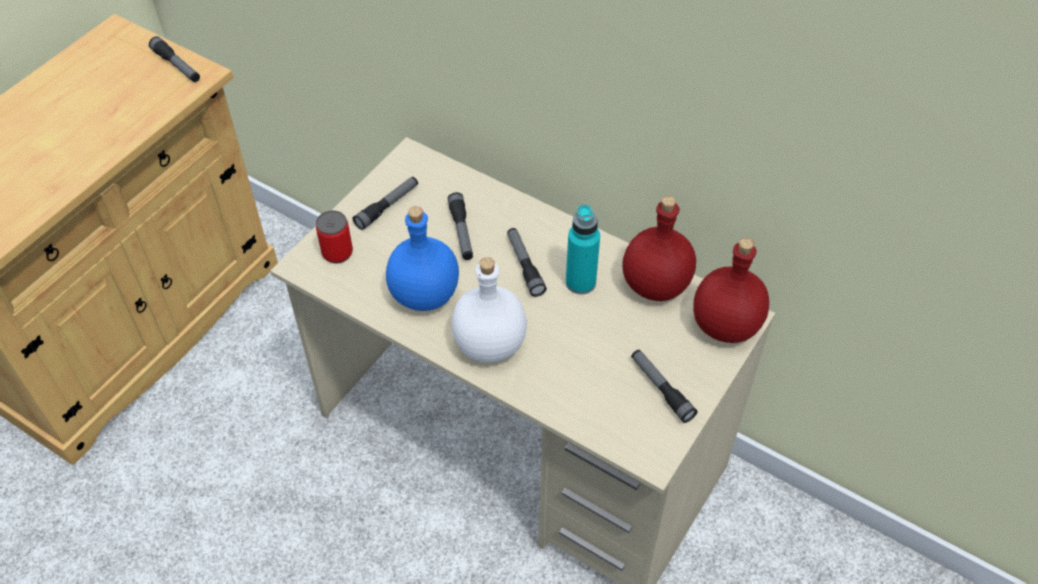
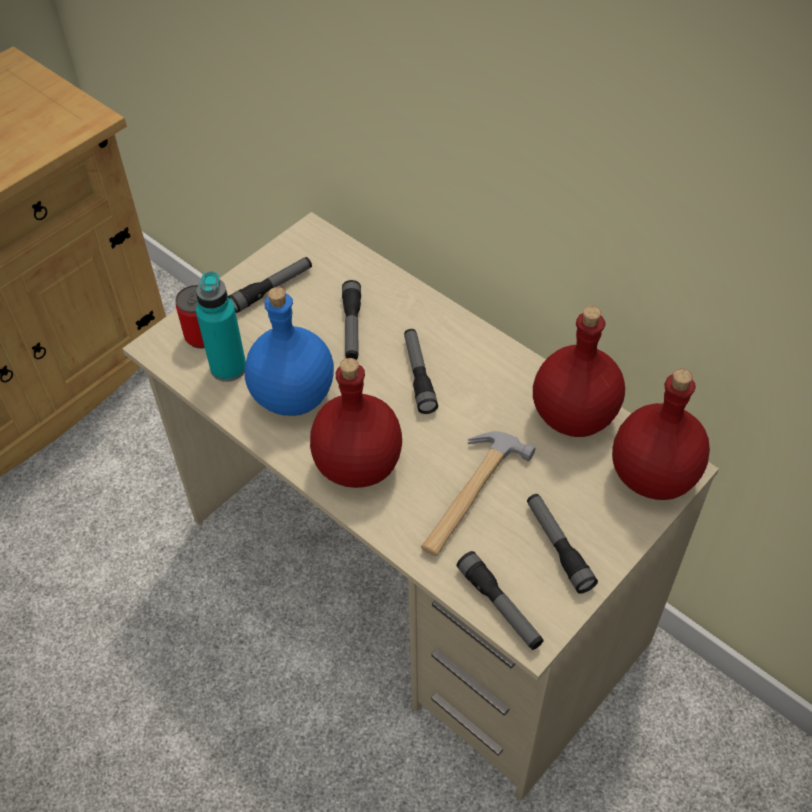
camera: 10 degrees right, 0 degrees up
(177, 66) = (65, 107): flashlight -> flashlight (500, 606)
(489, 345) = (357, 466): white bottle -> red bottle
(580, 282) = (482, 403): turquoise bottle -> turquoise bottle (228, 368)
(584, 357) = (469, 495): none -> hammer

